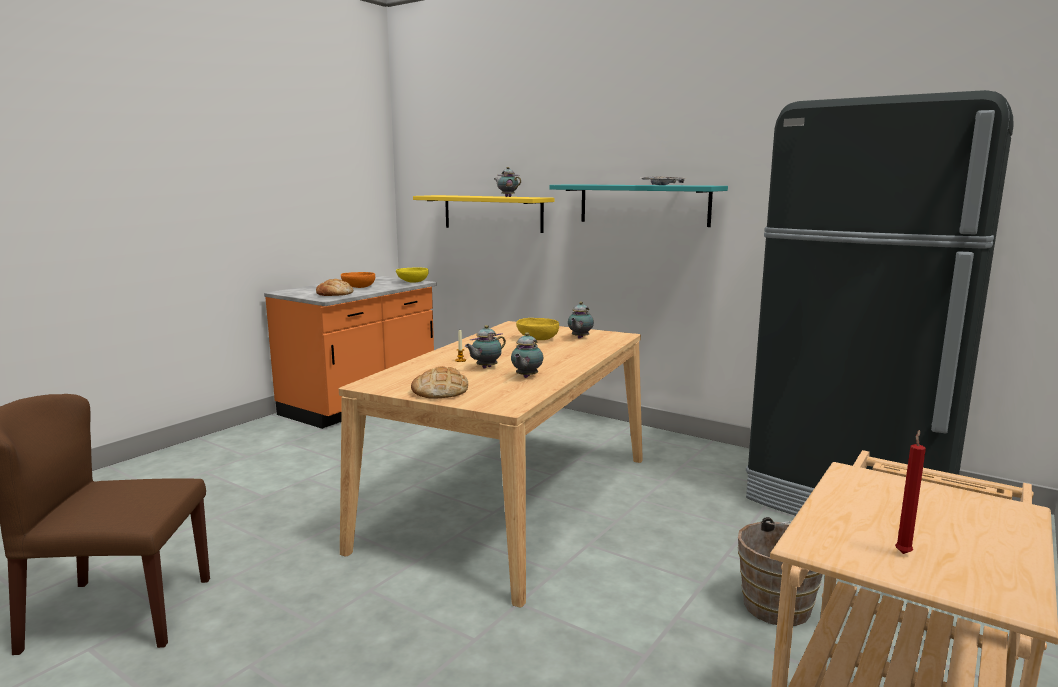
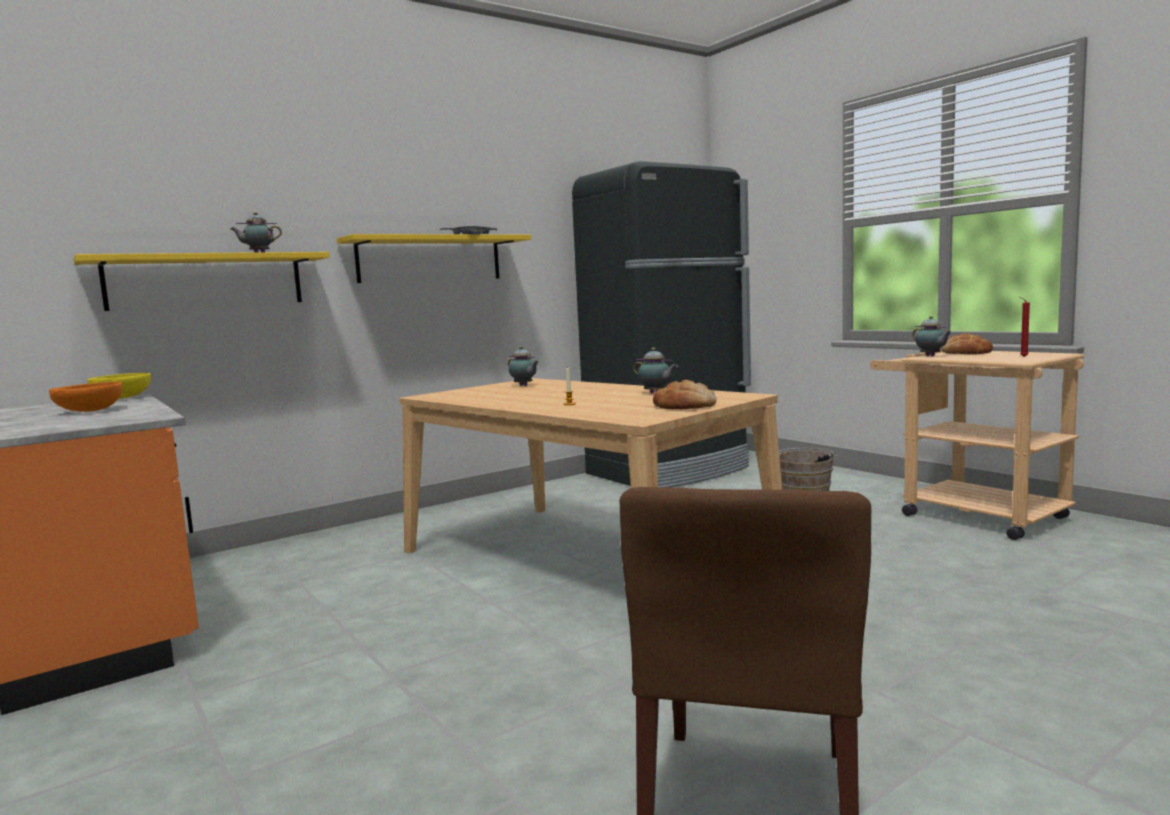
camera: 70 degrees left, 5 degrees down
(334, 294) = (118, 416): bread -> bread (966, 353)
(485, 368) = (609, 399): teapot -> teapot (931, 356)
(537, 339) = (510, 392): yellow bowl -> none
(643, 204) = (430, 259): turquoise shelf -> yellow shelf

